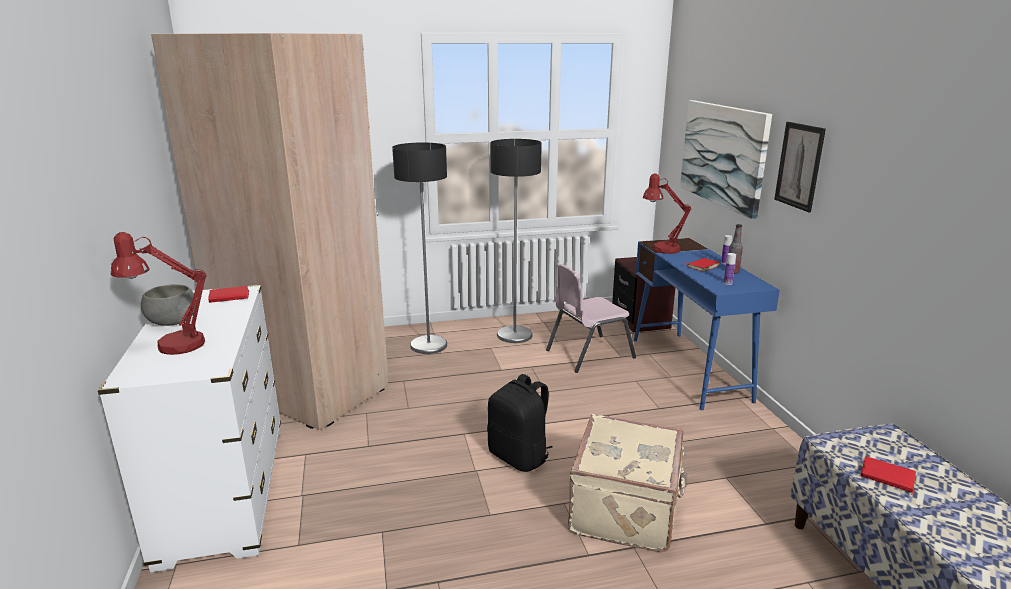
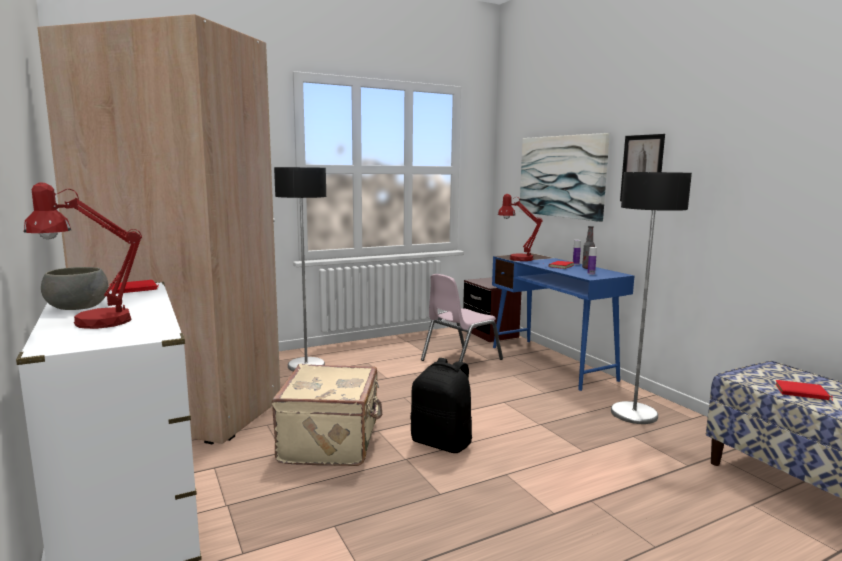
camera: 15 degrees left, 10 degrees down
(514, 335) = (385, 352): floor lamp -> floor lamp (634, 413)
(627, 510) = (566, 471): beige suitcase -> beige suitcase (332, 442)

